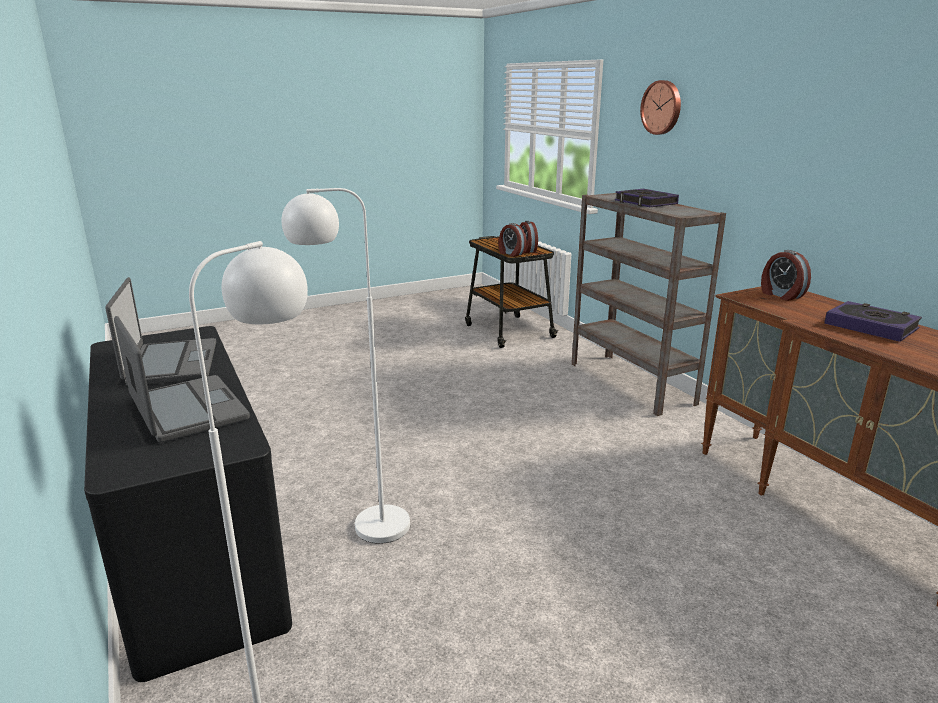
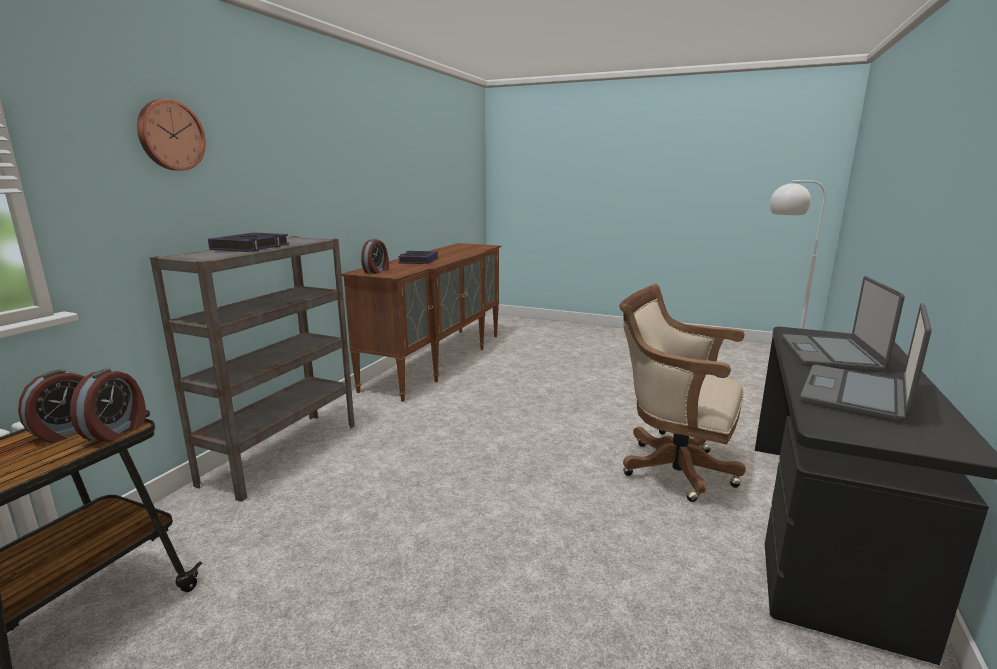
camera: 130 degrees left, 5 degrees down
(365, 530) = (672, 468): white floor lamp -> office chair

